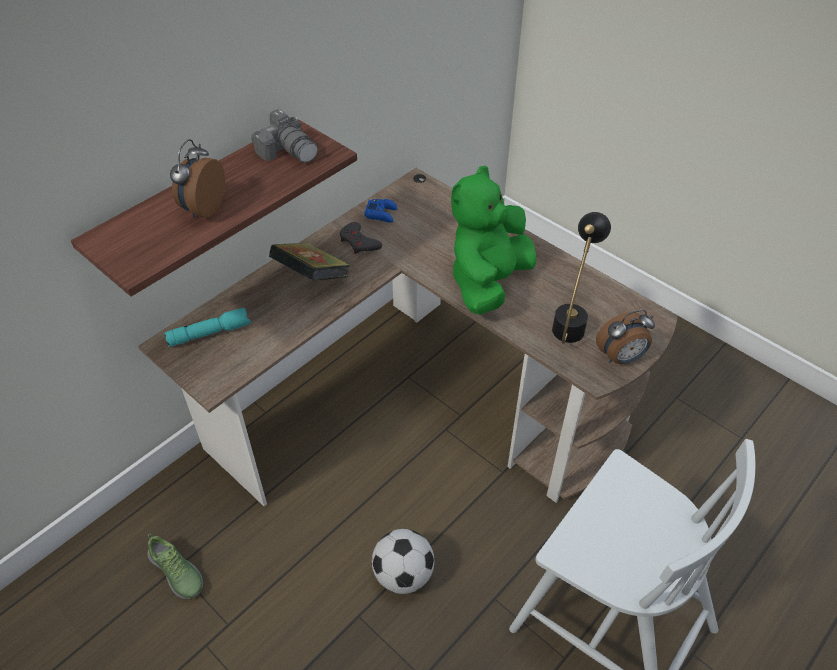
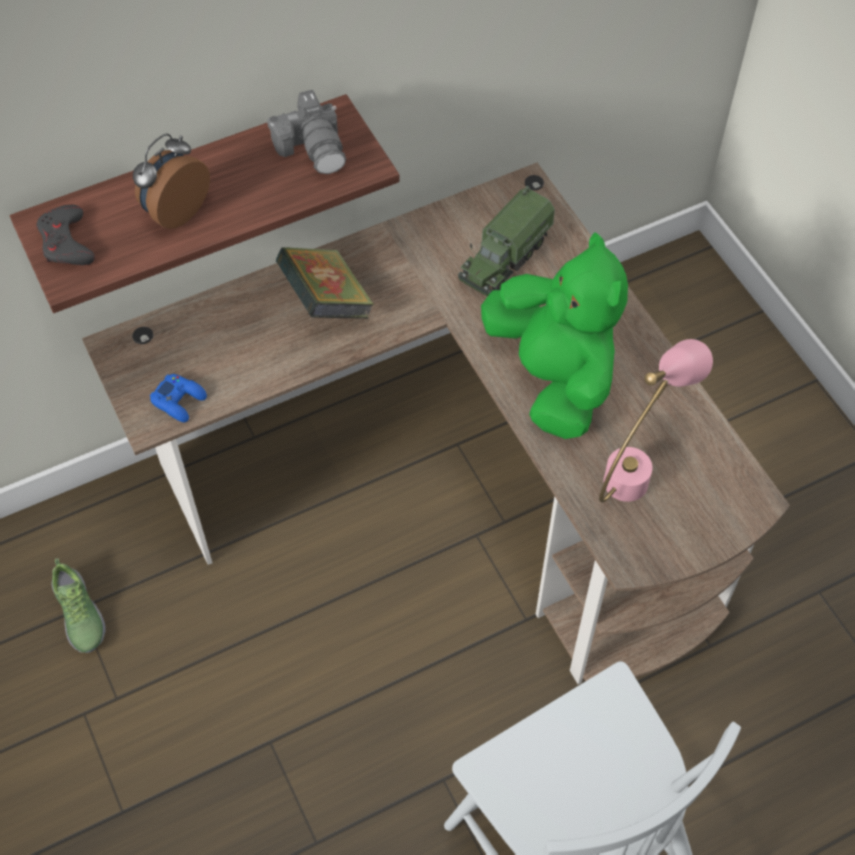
camera: 20 degrees right, 10 degrees up
(210, 332) = (171, 346): turquoise flashlight -> none
(359, 242) = (408, 264): grey game controller -> grey game controller (66, 242)
(381, 214) = (457, 227): blue game controller -> blue game controller (179, 401)
(403, 574) = (343, 710): football -> none
(421, 223) = (504, 258): none -> toy truck
(488, 282) = (553, 377): green plush toy -> green plush toy turned 105 degrees clockwise
(571, 319) = (639, 467): black table lamp -> pink table lamp
(621, 358) = (676, 543): alarm clock -> none

